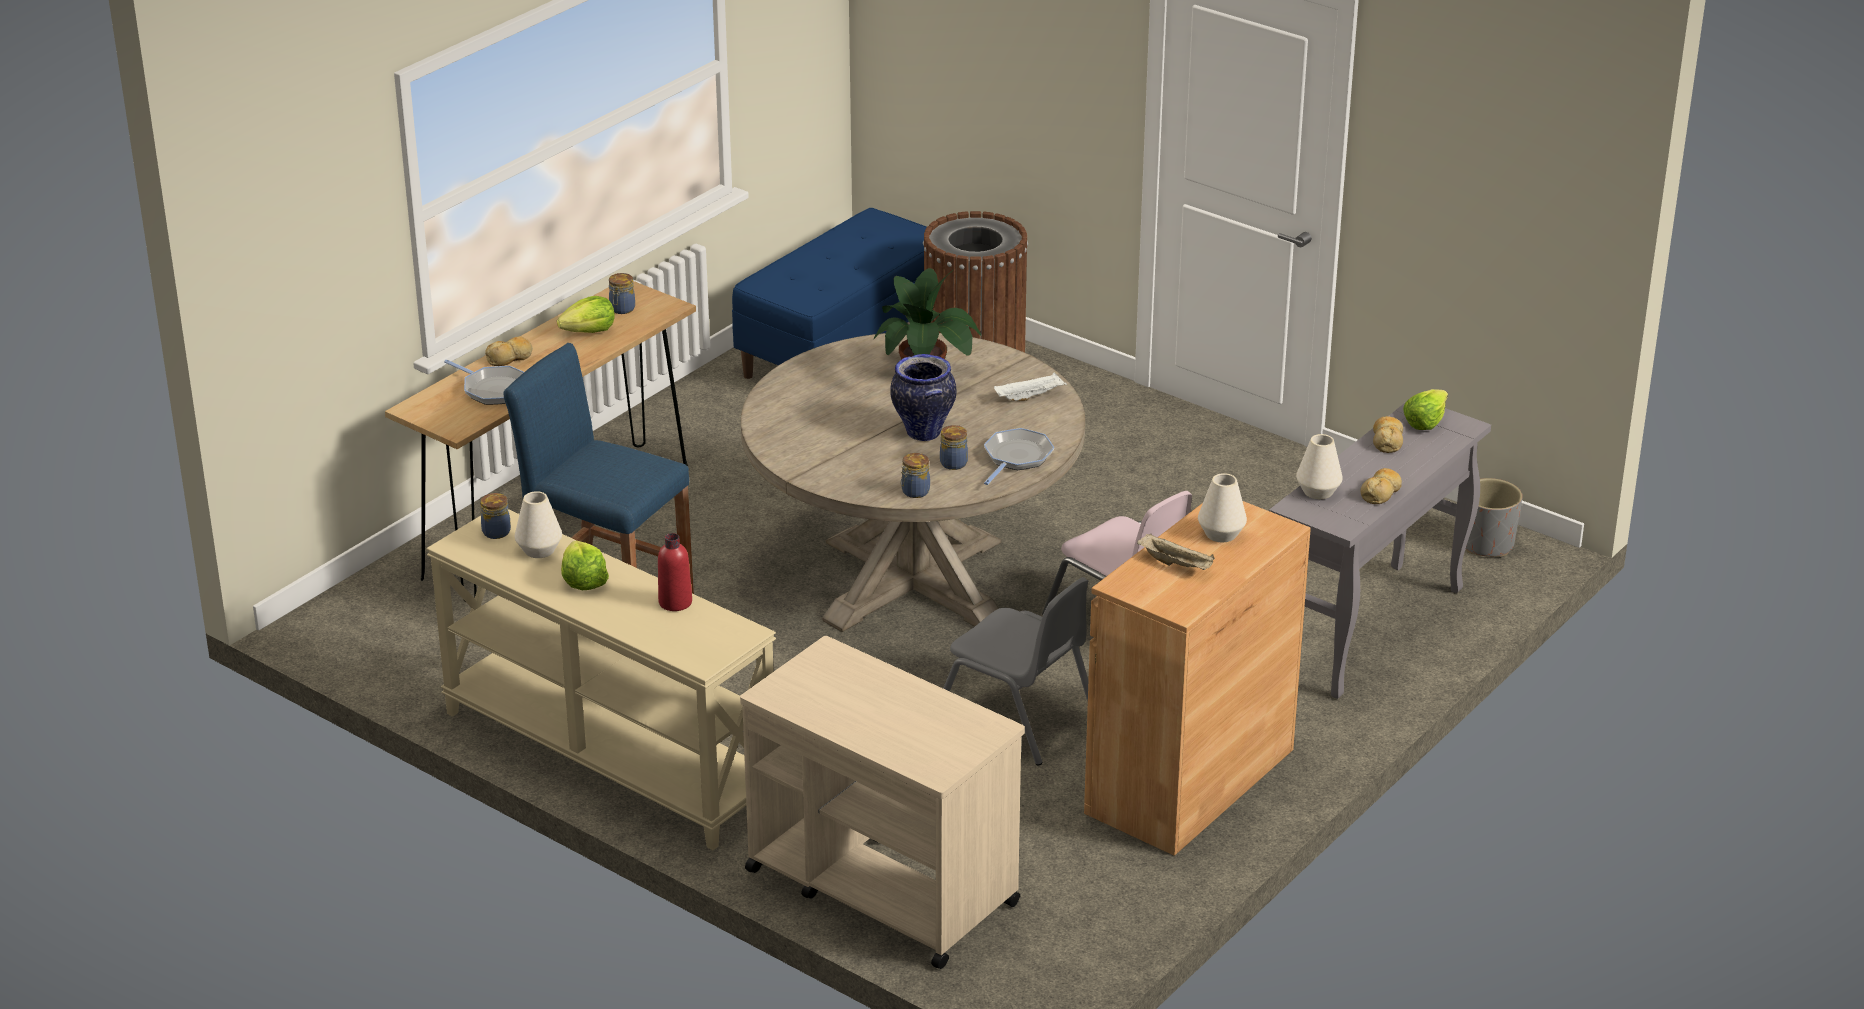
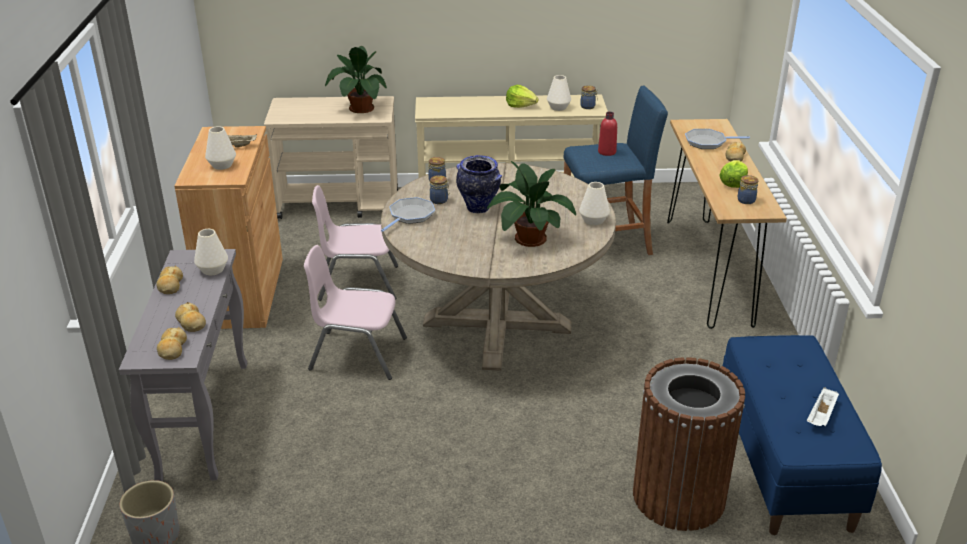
camera: 140 degrees right, 0 degrees up
(675, 602) = (471, 112): red bottle -> red bottle (607, 152)
(821, 364) = (593, 221): none -> white vase
(834, 688) = (360, 109): none -> potted plant
(1016, 458) = (410, 216): frying pan -> frying pan turned 135 degrees counterclockwise
(1016, 719) = (358, 283): grey chair -> pink chair
(1030, 396) = (451, 251): white tray -> white tray (821, 416)
(1425, 421) = (172, 349): lettuce -> bread

